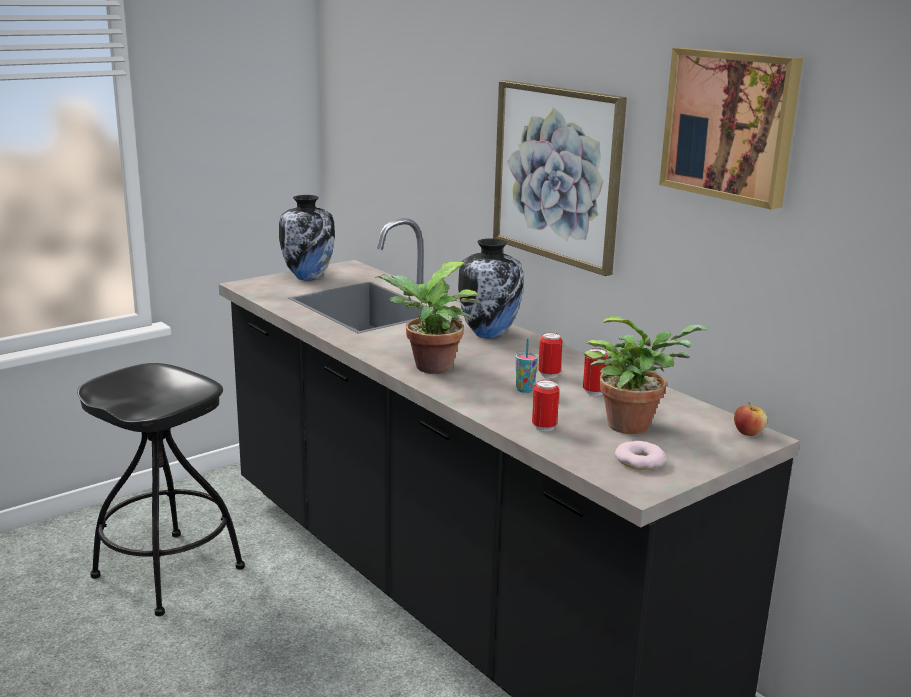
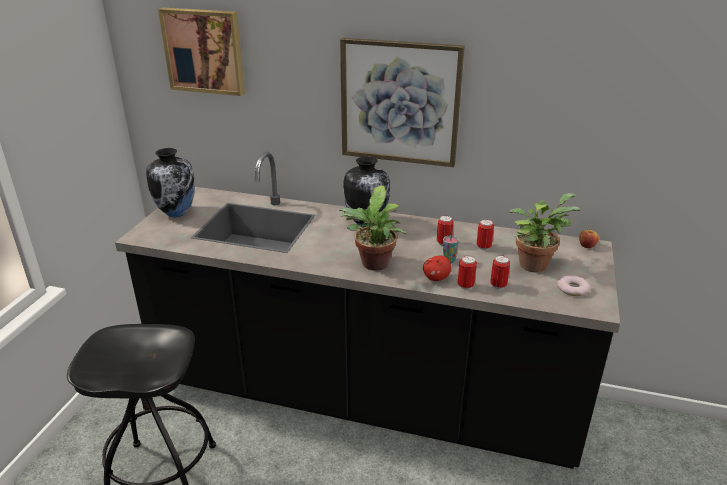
camera: 35 degrees left, 10 degrees up
(479, 398) = (436, 278): none -> apple
(502, 415) = (465, 286): none -> can
(731, 125) = (556, 60): picture -> picture (204, 51)

